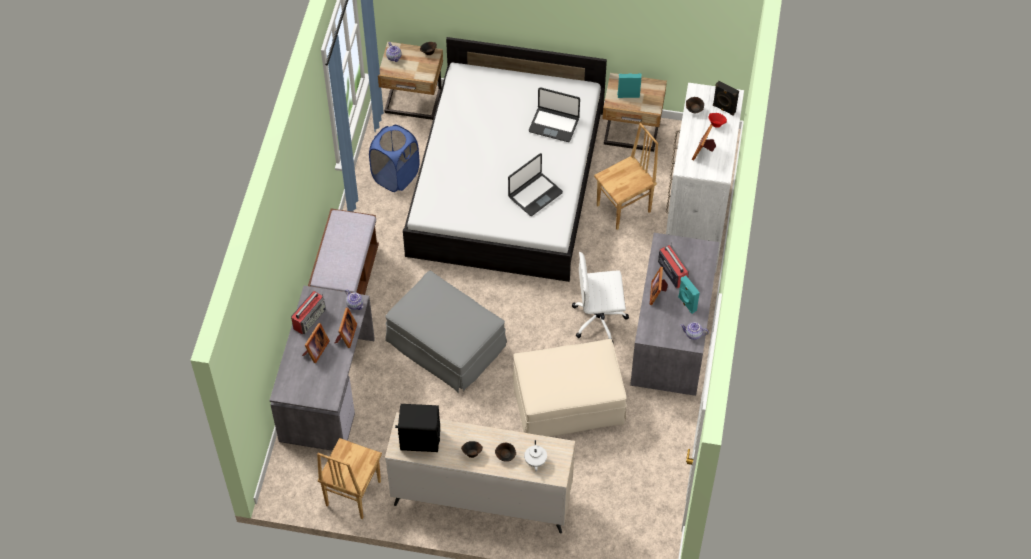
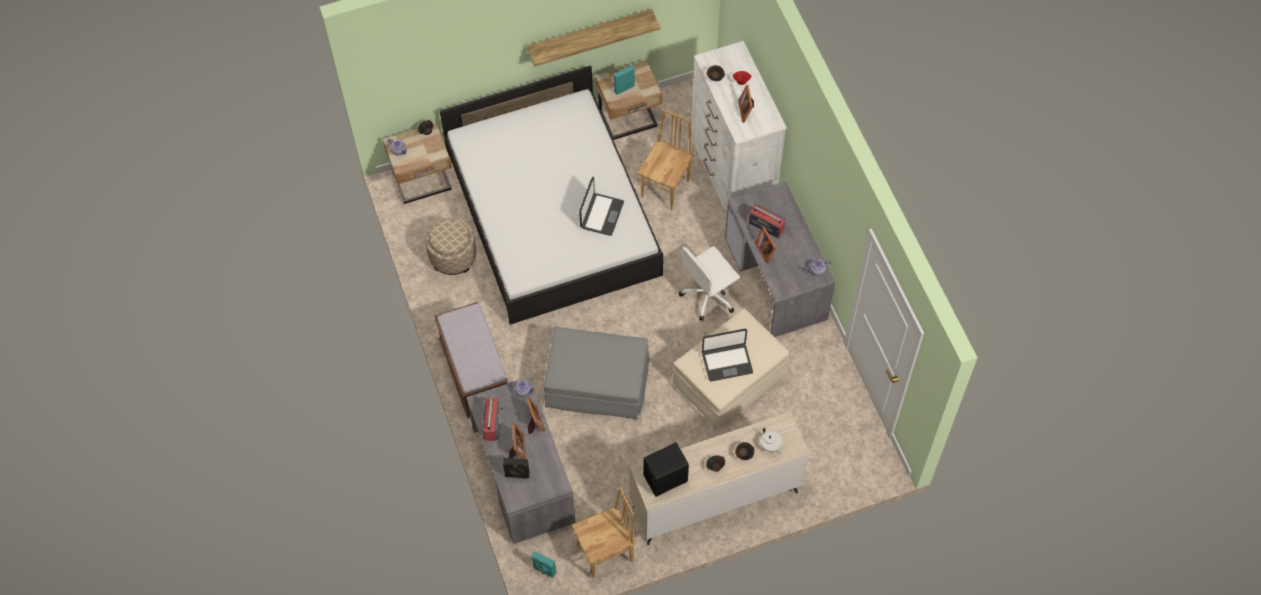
camera: 30 degrees left, 5 degrees up
(352, 493) = (606, 554): brown chair -> brown chair turned 105 degrees counterclockwise
(395, 176) = (453, 256): blue laundry basket -> beige ottoman
(554, 124) = (575, 144): laptop -> laptop (727, 362)
(611, 25) = (589, 34): none -> shelf
(686, 304) = (795, 247): turquoise speaker -> turquoise speaker (544, 570)
(723, 109) = (738, 65): black speaker -> black speaker (517, 475)

